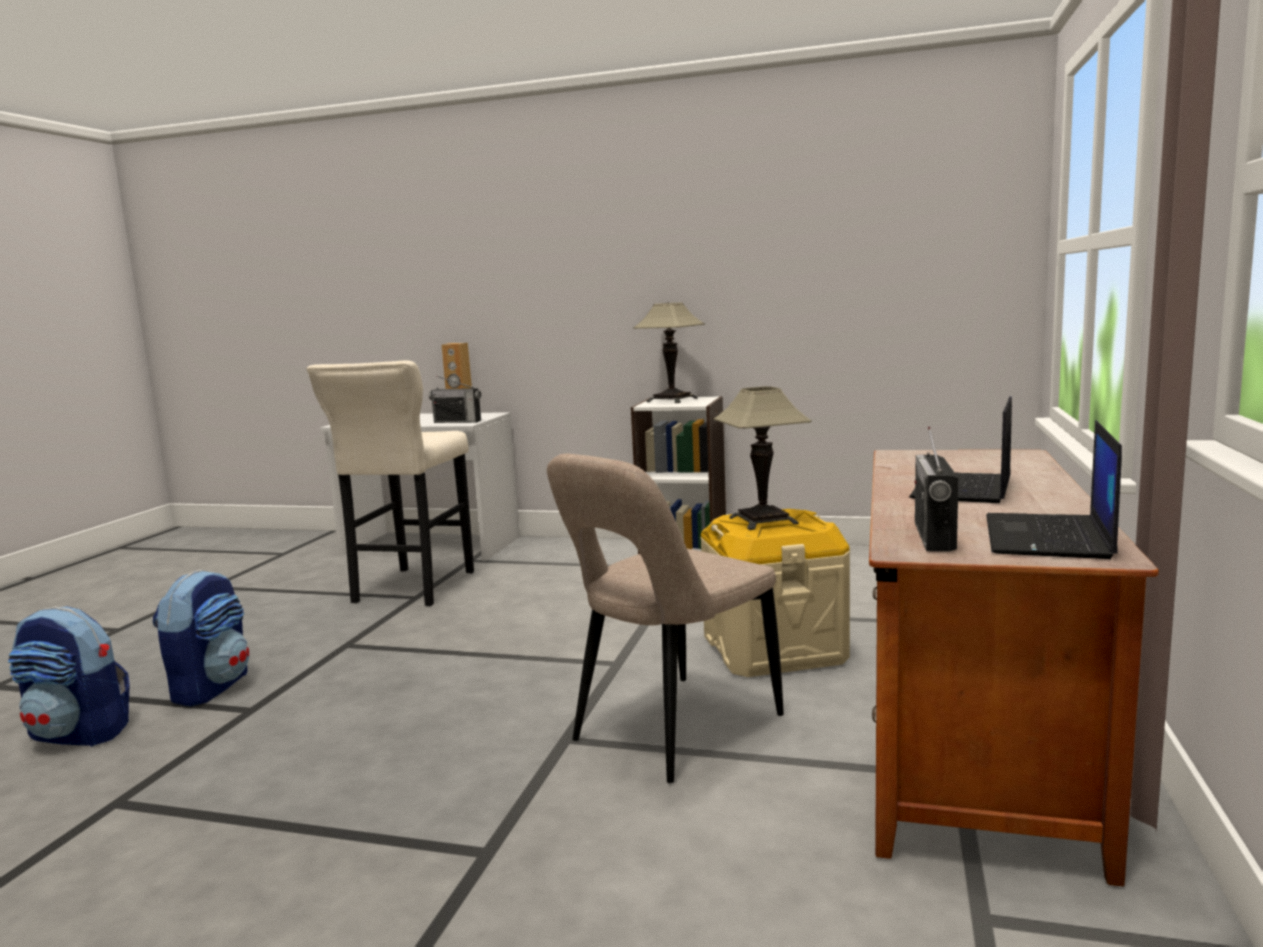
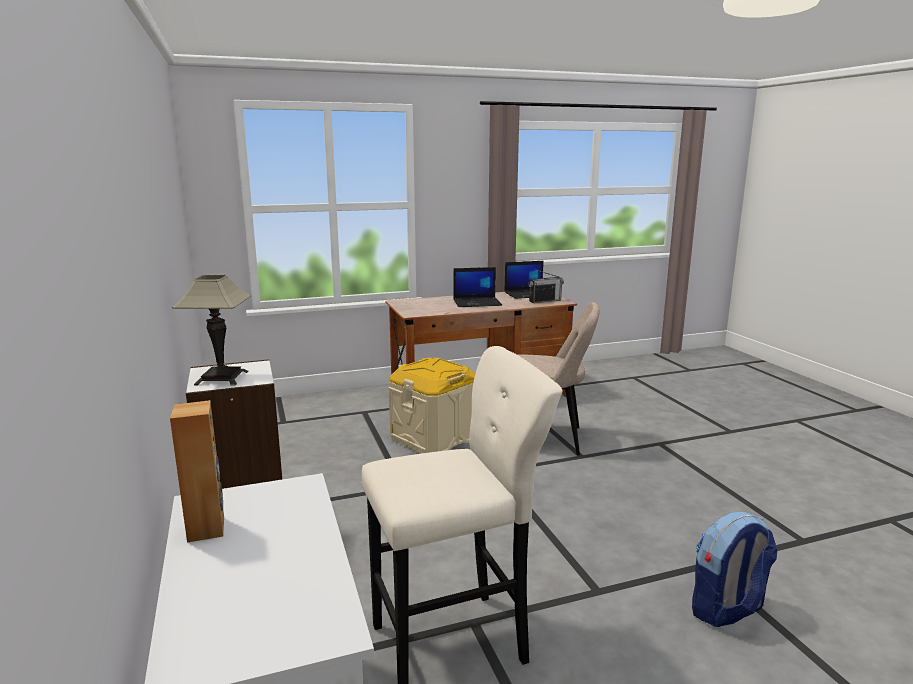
camera: 125 degrees left, 5 degrees up
(80, 734) = (837, 620): backpack -> none
(457, 422) = (288, 498): radio -> none
(763, 520) = (432, 369): table lamp -> none

